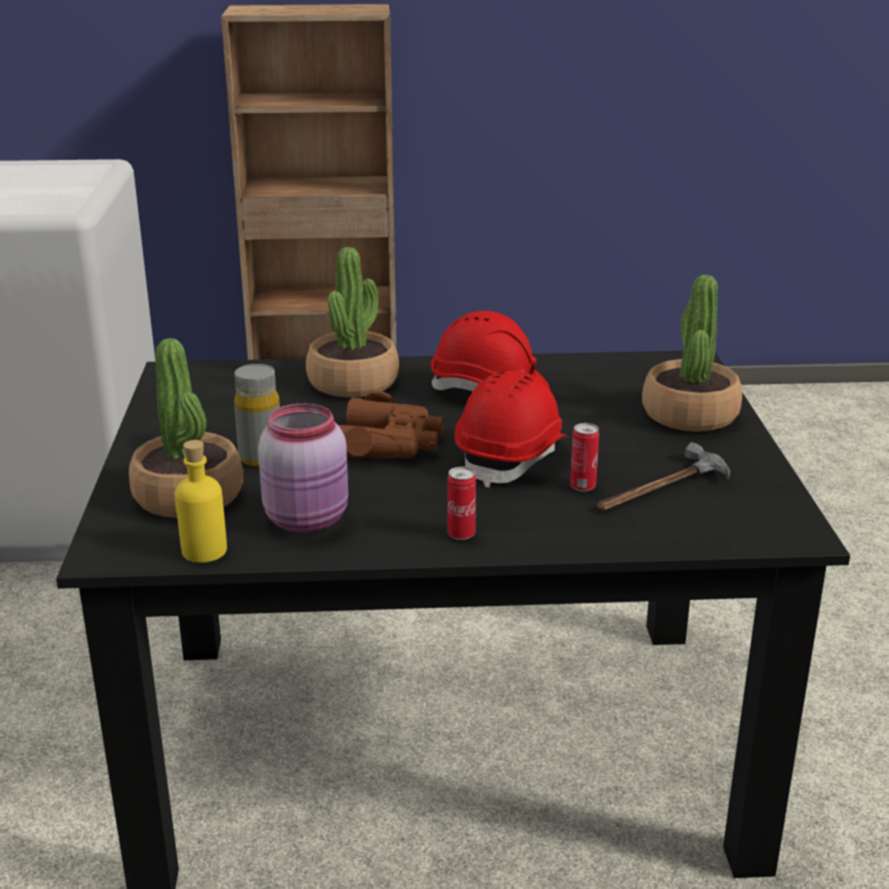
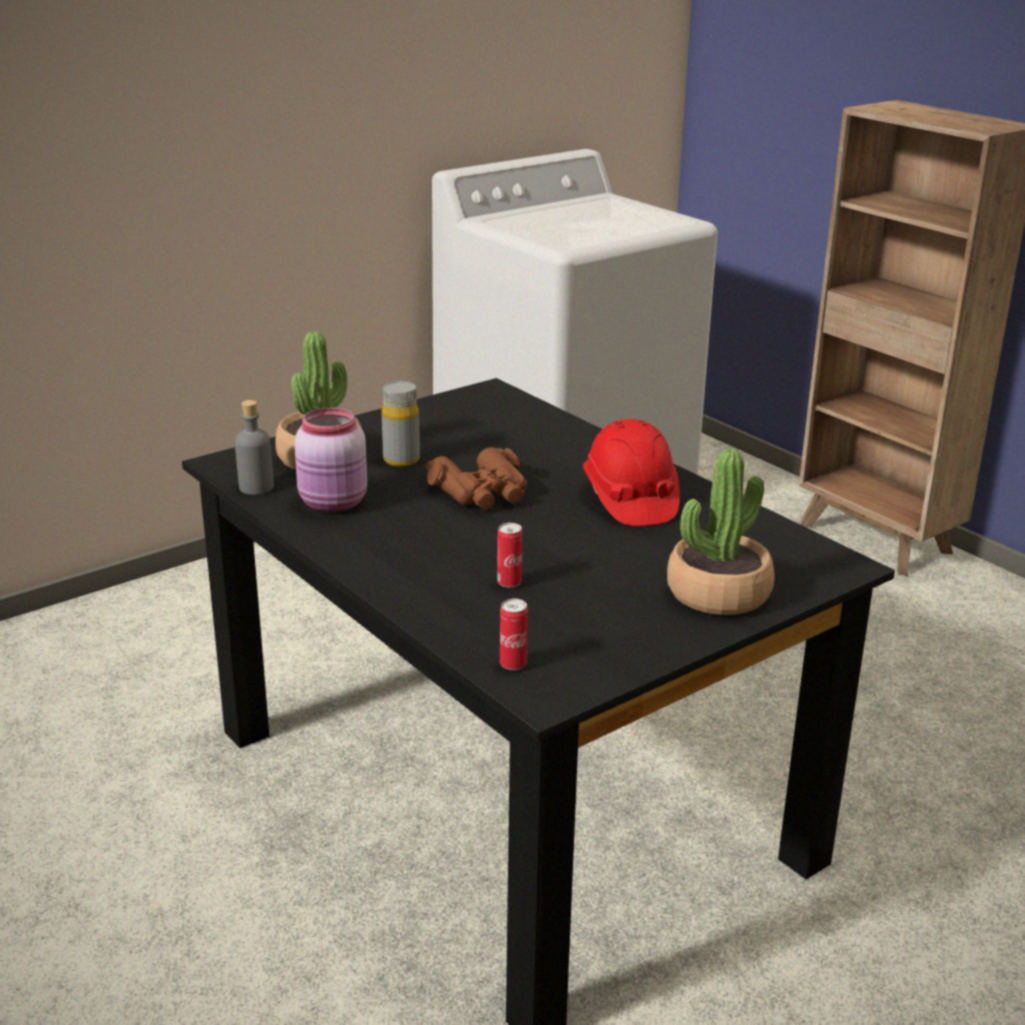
camera: 55 degrees right, 0 degrees up
(204, 551) = (256, 487): yellow bottle -> grey bottle
(353, 382) = (566, 448): potted plant -> none
(461, 534) = (374, 559): can -> can (513, 664)
(513, 457) = (523, 542): red hard hat -> none
(660, 489) = (548, 616): hammer -> none

